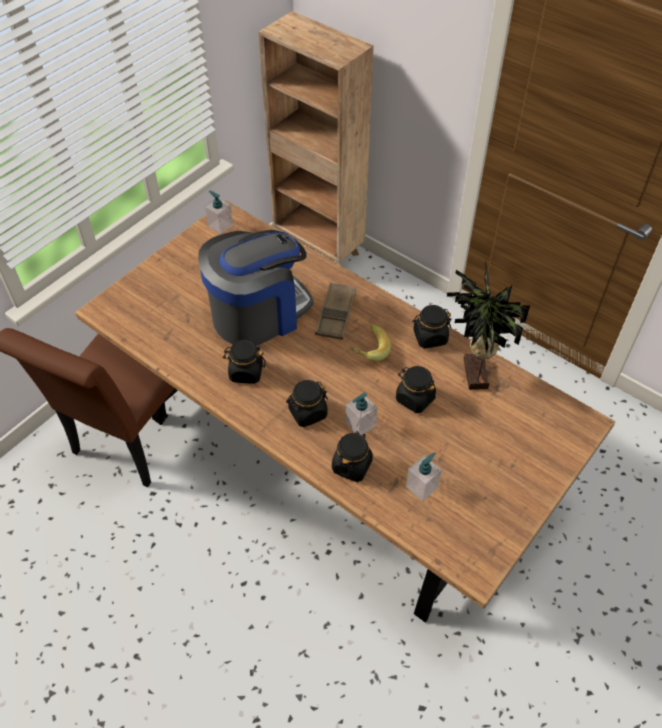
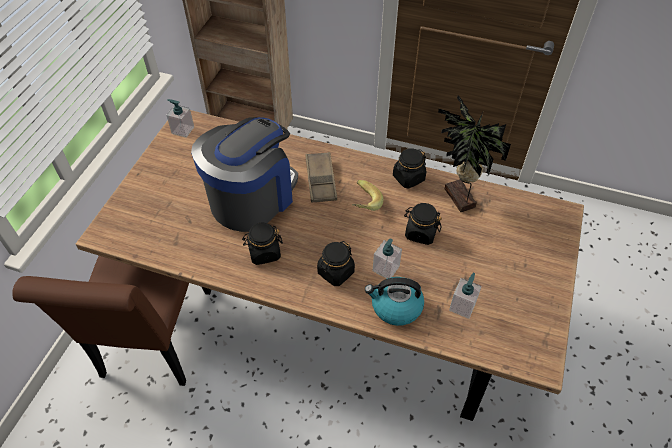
camera: 20 degrees left, 0 degrees up
(352, 465) = (395, 307): black jar -> kettle

